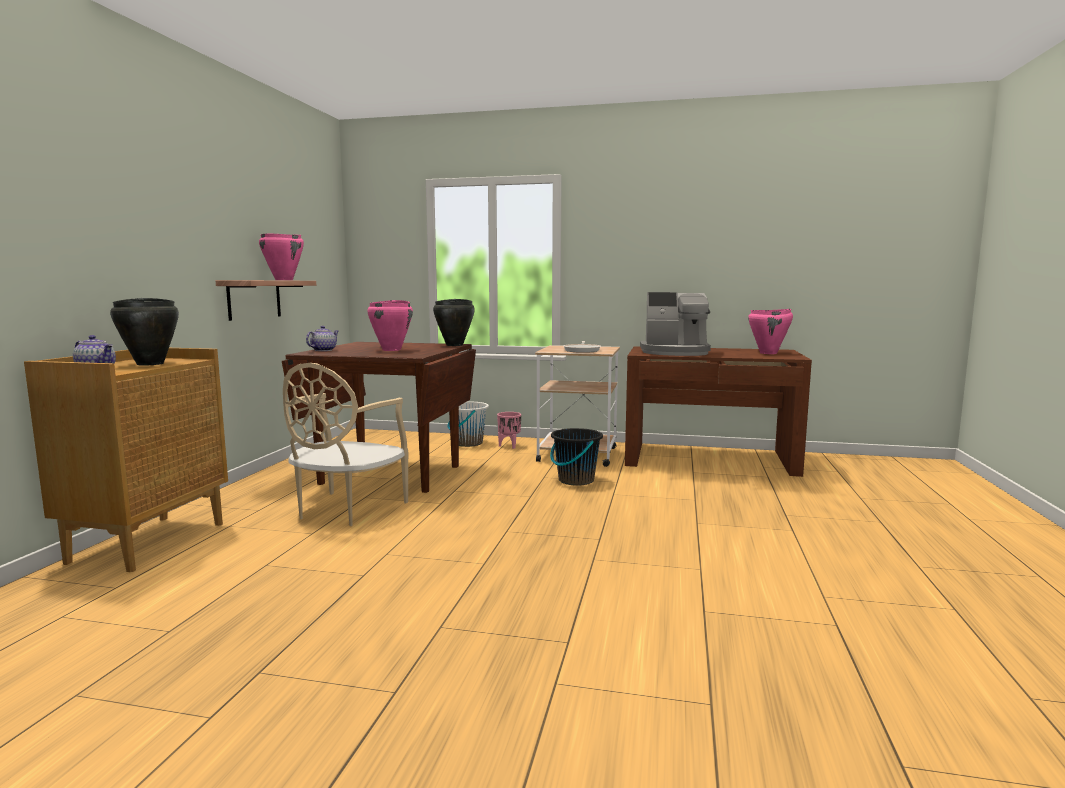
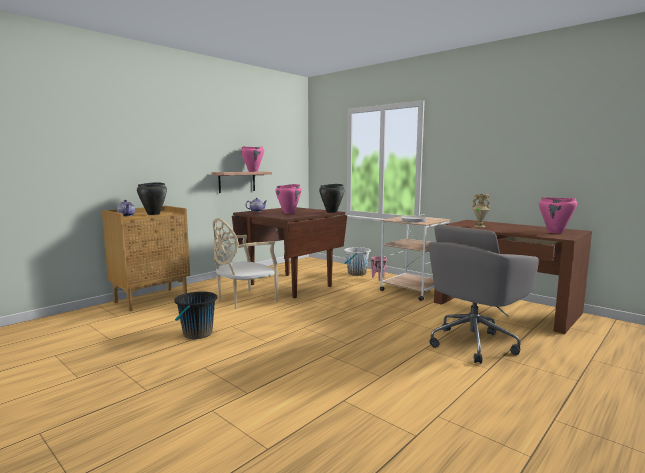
camera: 30 degrees right, 0 degrees up
(575, 480) = (387, 306): black bucket -> black bucket (197, 333)
(675, 352) = (479, 226): coffee machine -> beige vase
(738, 505) = (474, 343): none -> grey office chair

